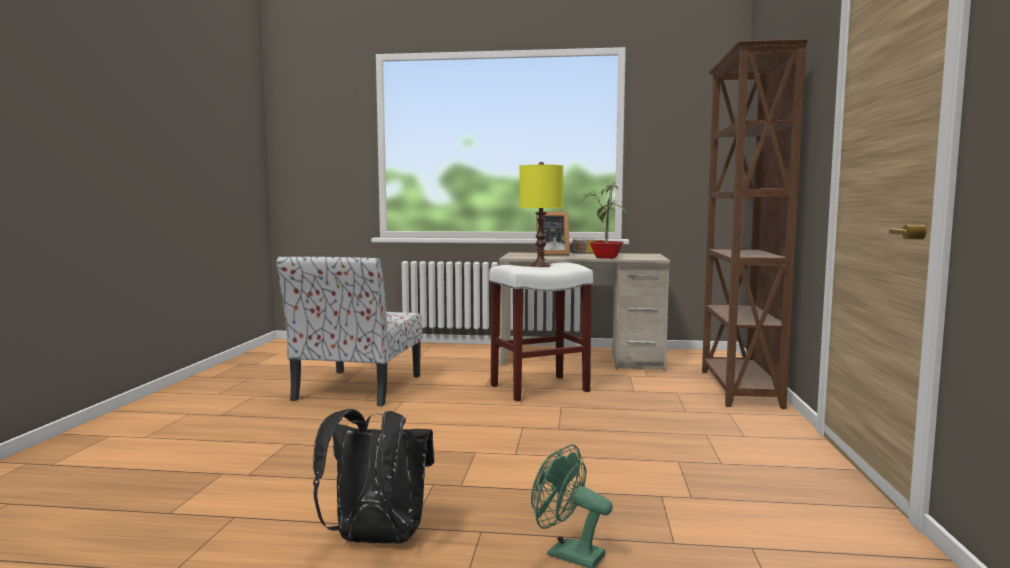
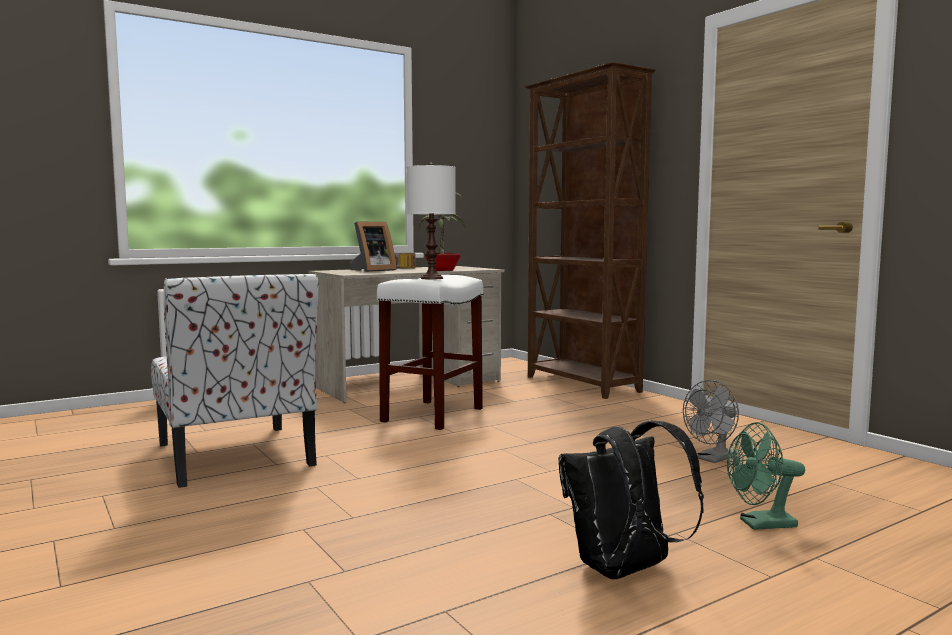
camera: 40 degrees left, 0 degrees up
(540, 265) = (431, 278): yellow table lamp -> white table lamp
(683, 488) = (713, 459): none -> grey fan

